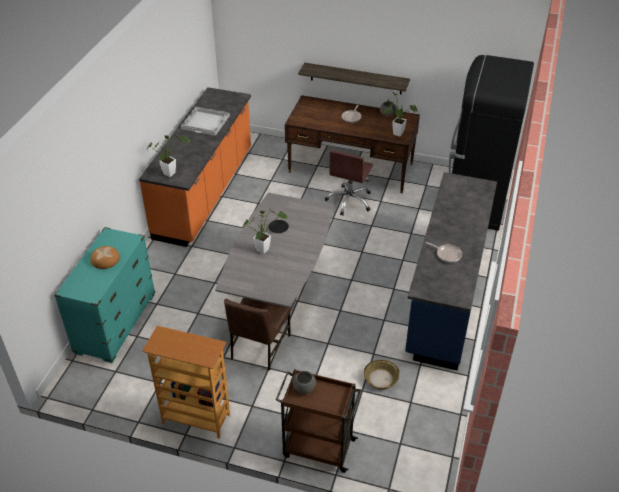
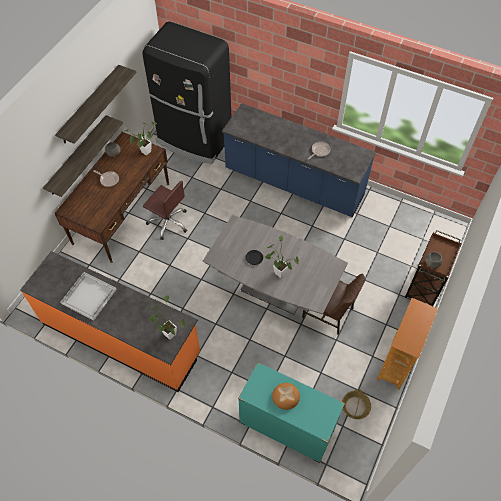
camera: 80 degrees left, 15 degrees up
(380, 379) = (367, 239): basket -> basket (355, 407)
(395, 49) = (90, 105): none -> shelf

